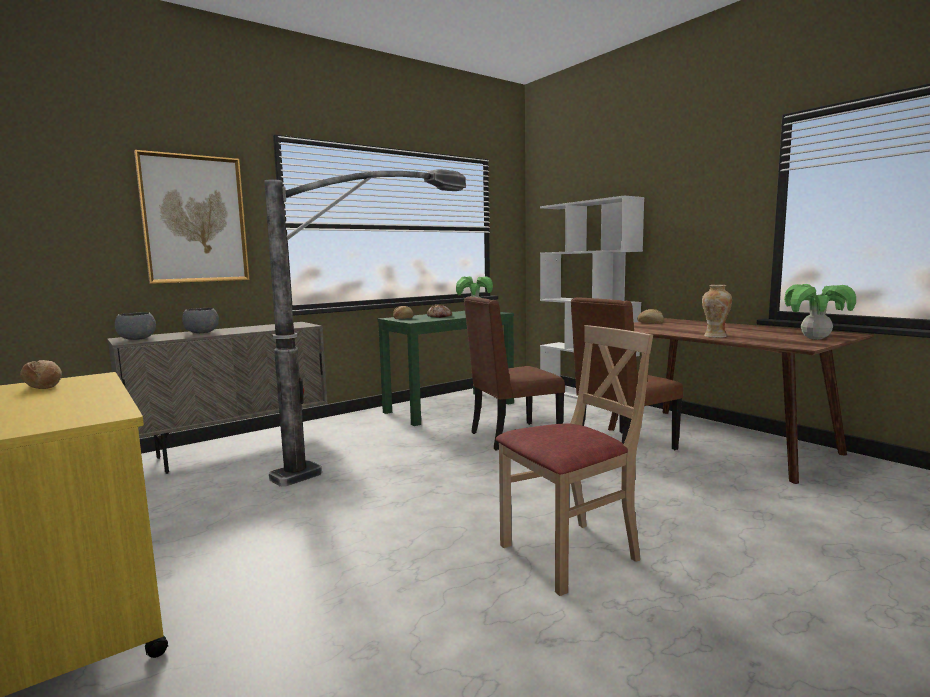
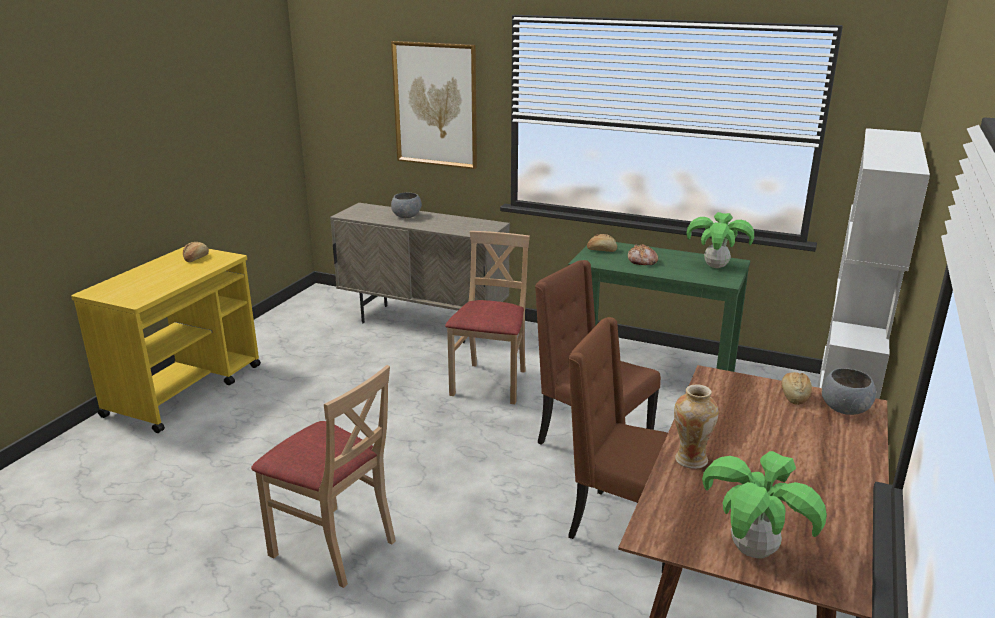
camera: 60 degrees right, 15 degrees up
(136, 339) = (359, 211): grey bowl -> grey bowl (844, 409)
(385, 447) = (490, 383): floor lamp -> beige chair

